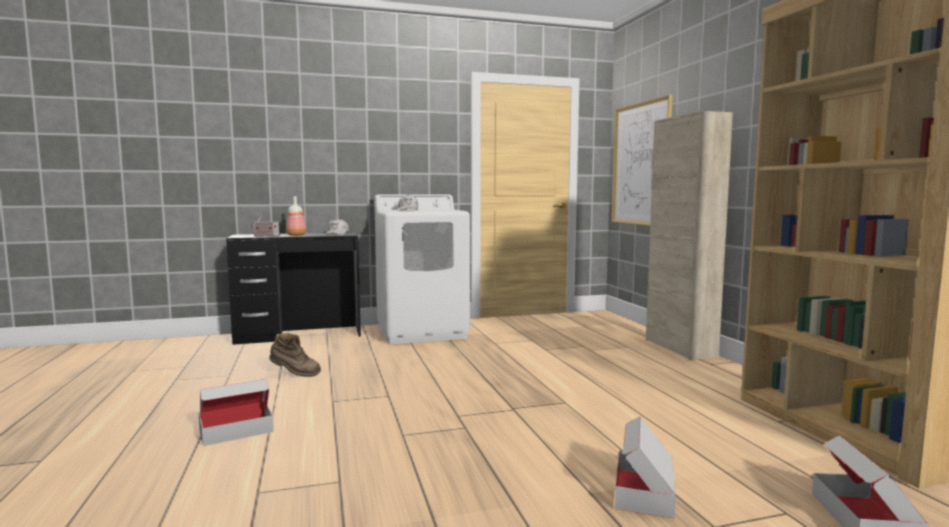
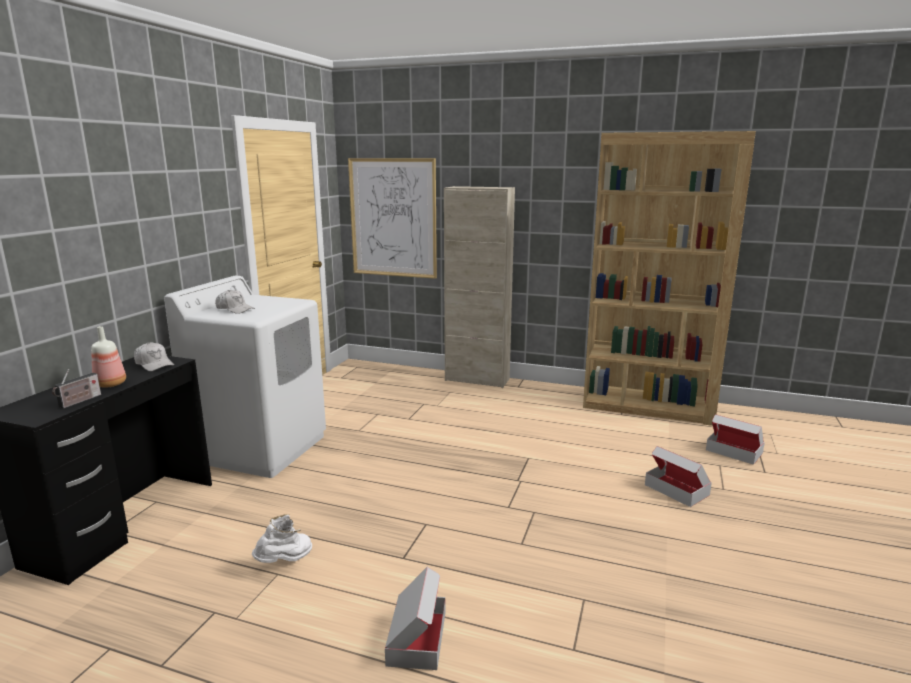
camera: 55 degrees left, 10 degrees up
(294, 374) = (285, 561): brown boot -> white boot

